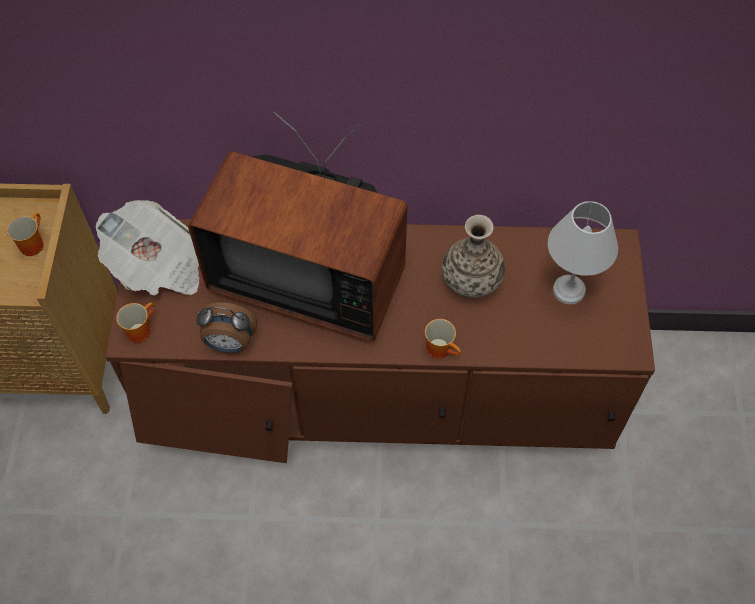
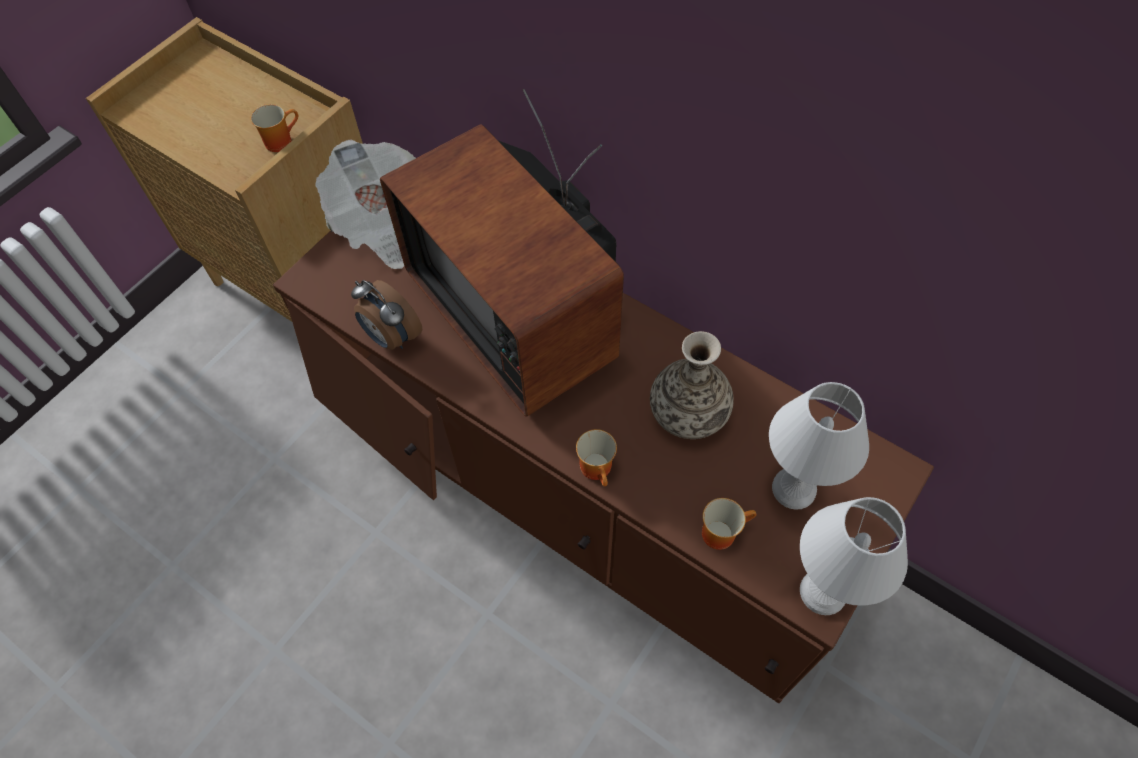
camera: 35 degrees right, 0 degrees up
(139, 329) = (322, 275): mug -> mug (721, 530)
(626, 340) = (822, 589): none -> white table lamp

